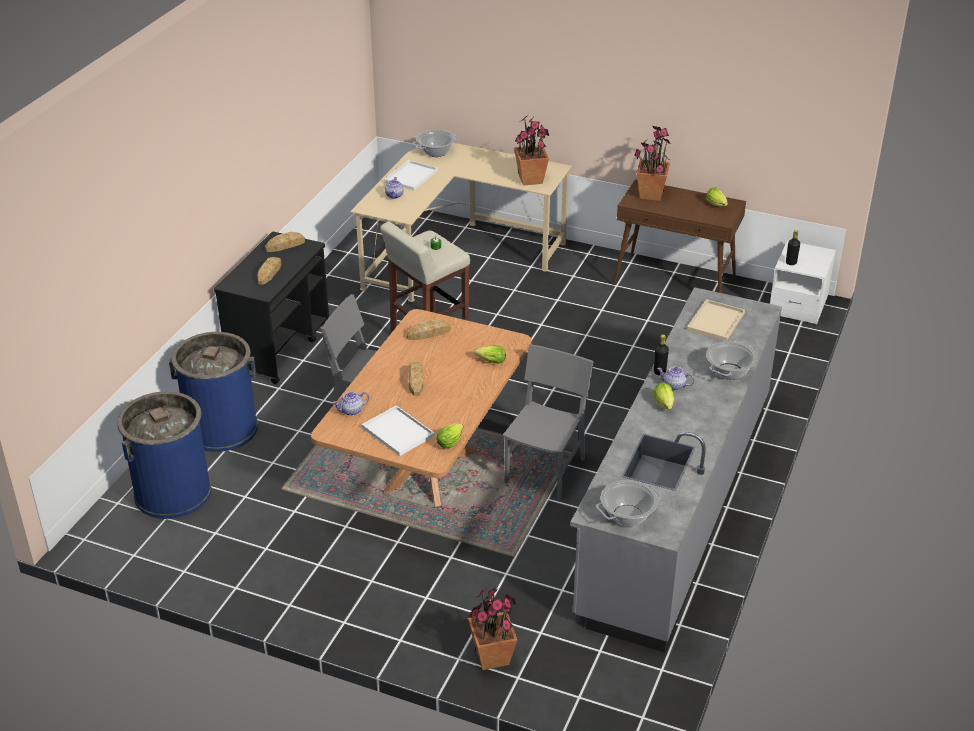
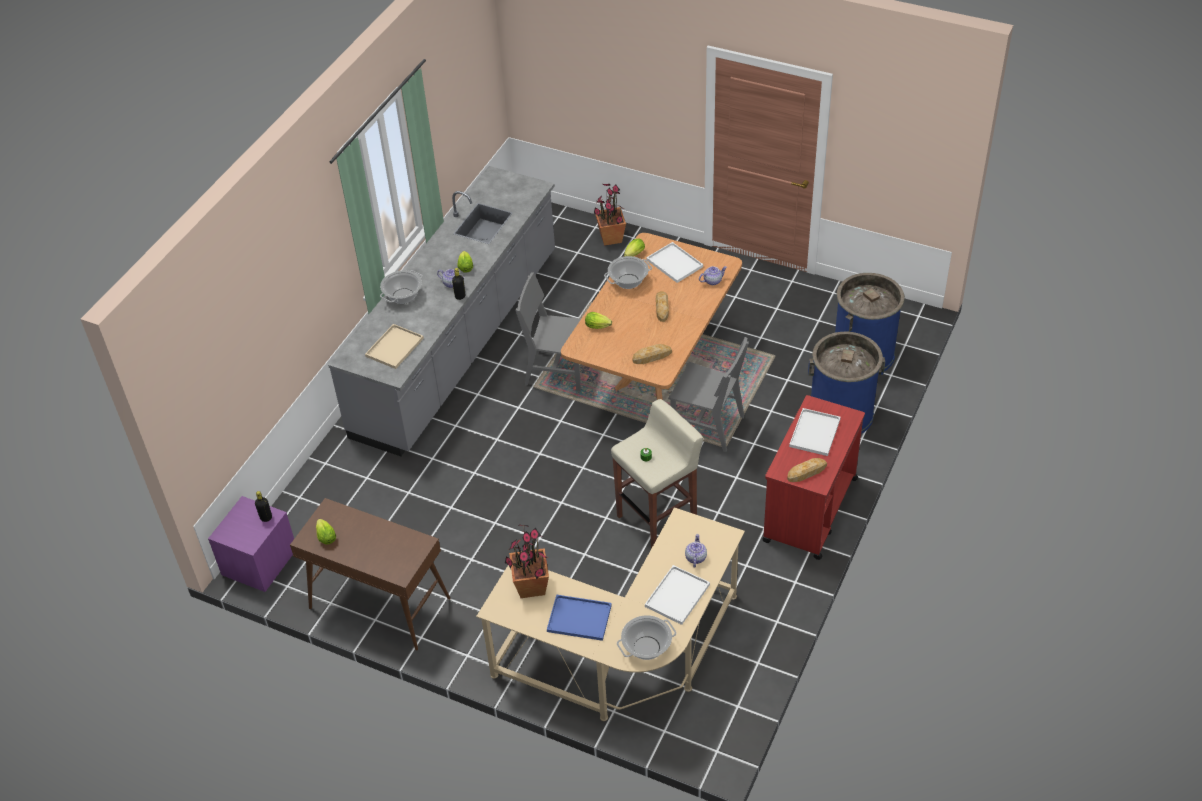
camera: 175 degrees left, 10 degrees up
(269, 273) = (814, 432): bread -> white tray
(279, 346) = (809, 510): black cart -> red cart
(490, 164) = (578, 619): none -> blue tray
(545, 470) = (558, 371): grey chair -> grey chair turned 75 degrees clockwise
(627, 516) = (515, 186): cooking pot -> cooking pot (628, 281)
(650, 194) = (395, 557): potted plant -> none
(798, 305) = (259, 562): white nightstand -> purple nightstand

